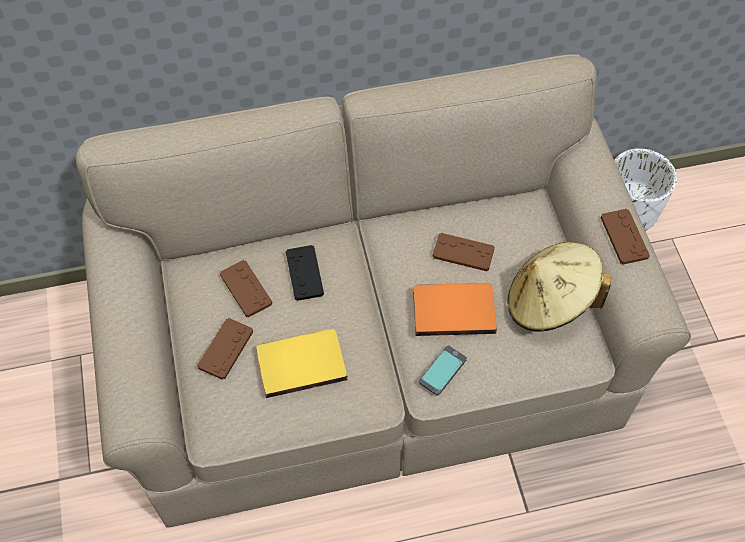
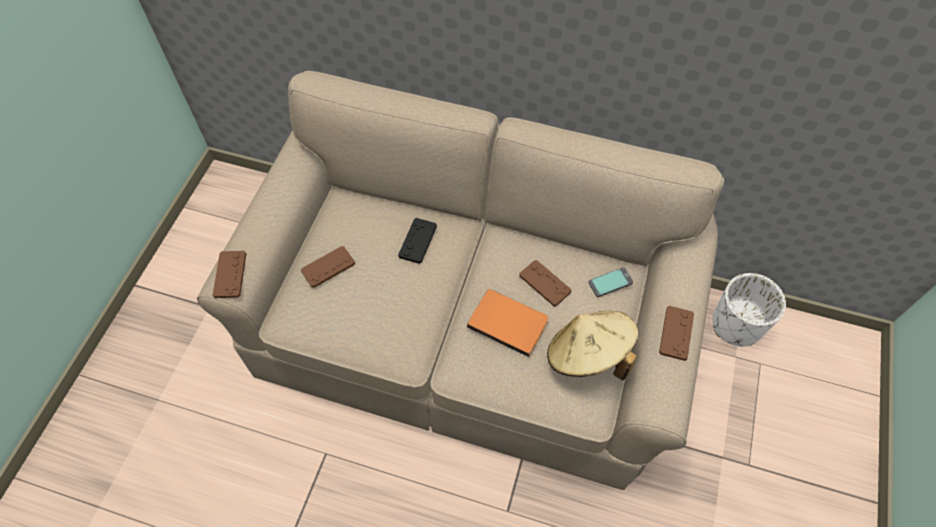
camera: 30 degrees right, 0 degrees up
(246, 289) = (370, 232): brown game controller -> brown game controller (230, 275)
(300, 362) = (372, 303): yellow book -> none
(442, 370) = (470, 363): phone -> phone (610, 282)

